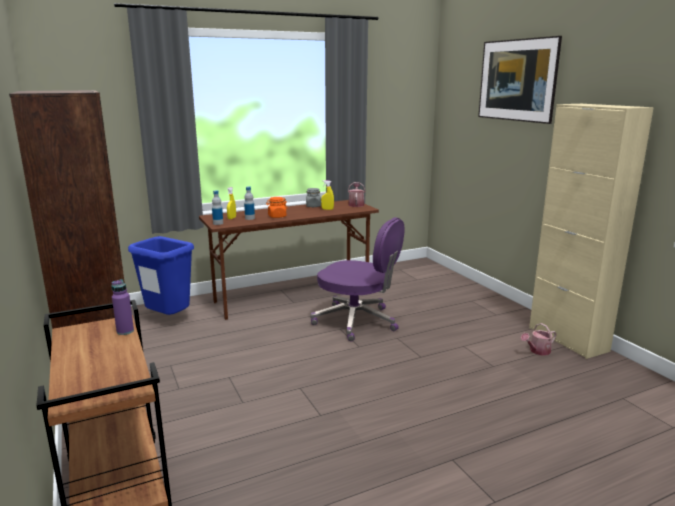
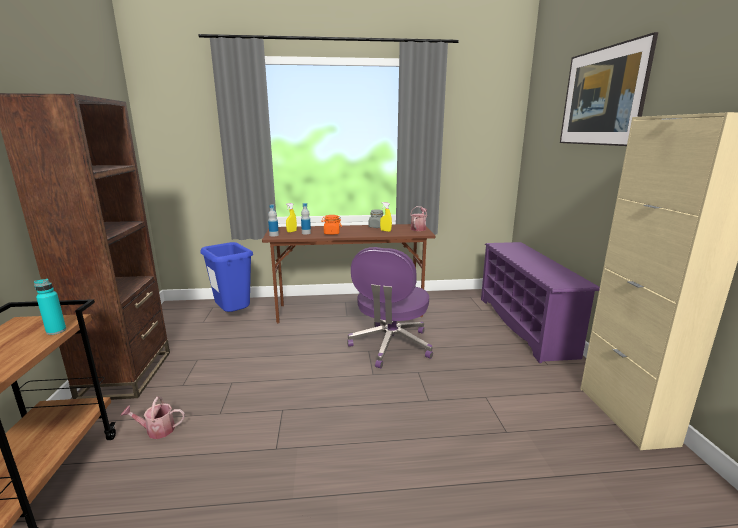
camera: 20 degrees right, 0 degrees up
(125, 331) = (56, 331): purple bottle -> turquoise bottle
(357, 321) = (390, 346): purple office chair -> purple office chair turned 60 degrees clockwise
(462, 287) = (525, 325): none -> purple shoe rack
(537, 351) = (575, 424): watering can -> watering can (157, 430)

